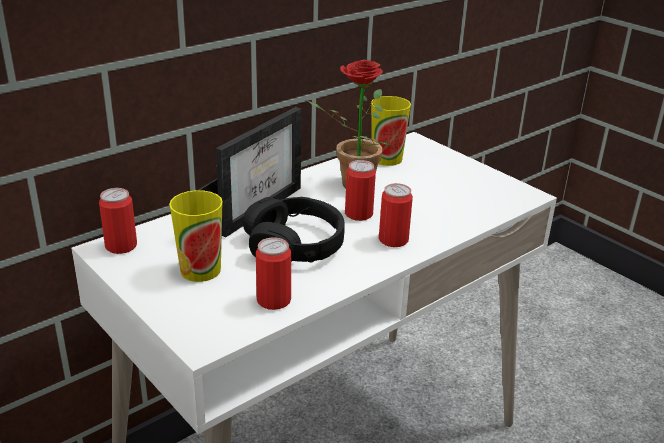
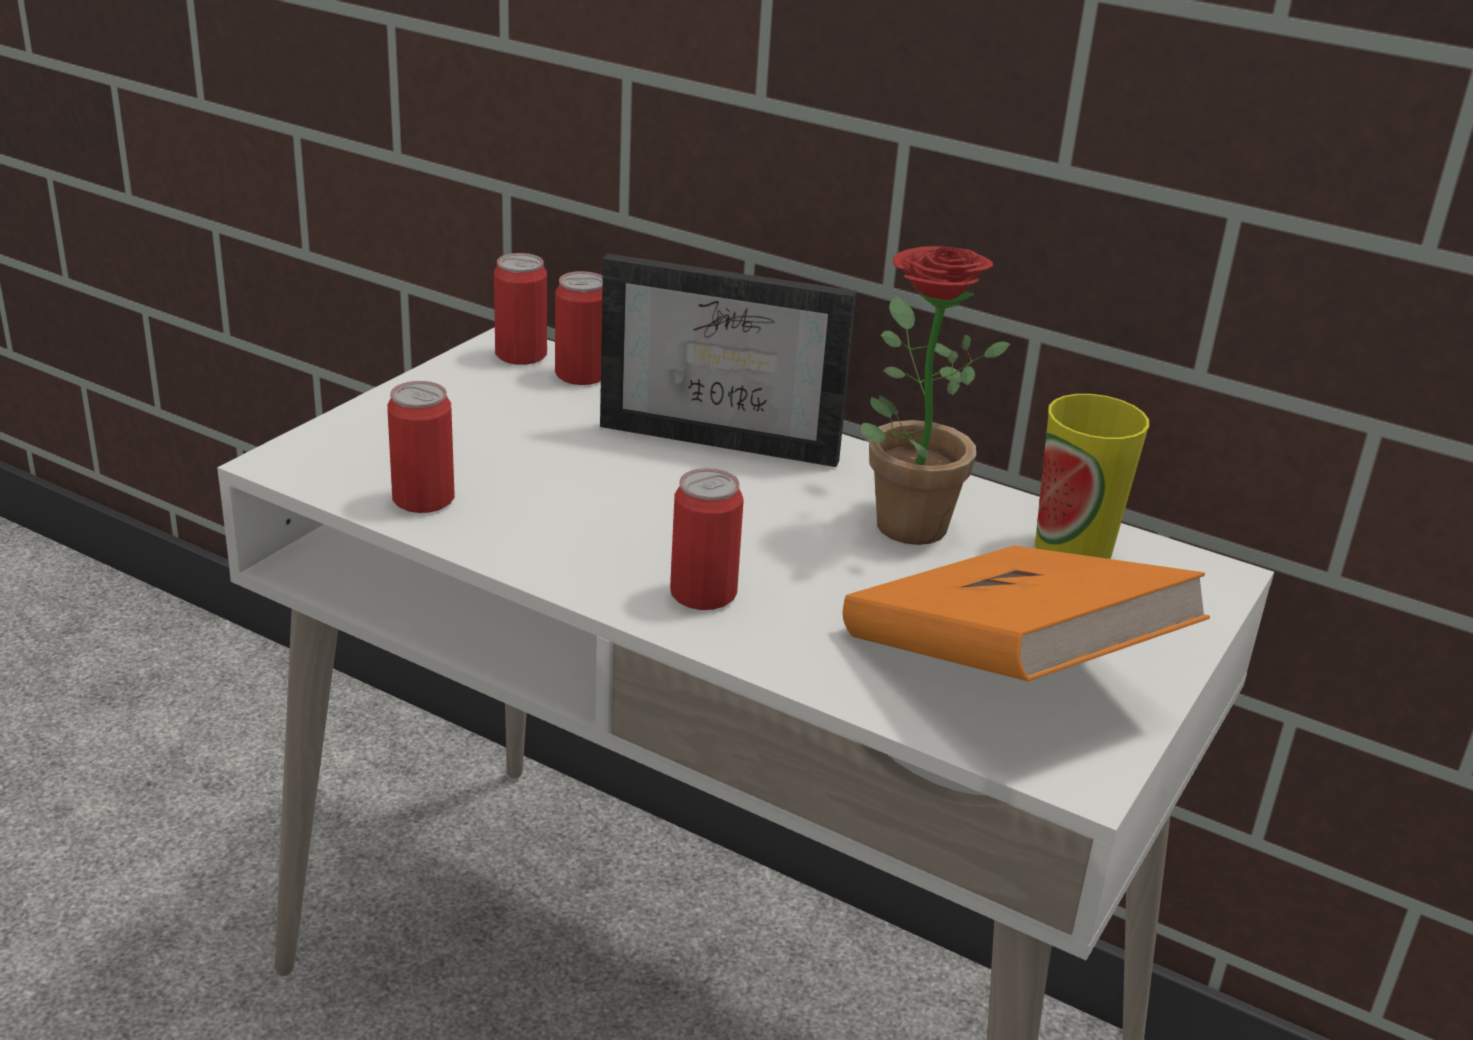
camera: 70 degrees right, 0 degrees up
(200, 270) = (485, 425): cup -> none
(294, 245) = (615, 492): black headphones -> none
(358, 214) = (781, 542): can -> can (581, 374)
(466, 192) = (1005, 672): none -> orange book

